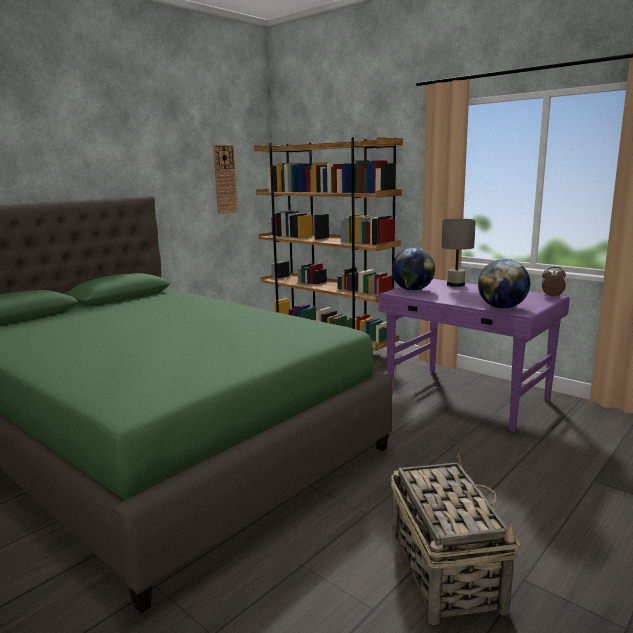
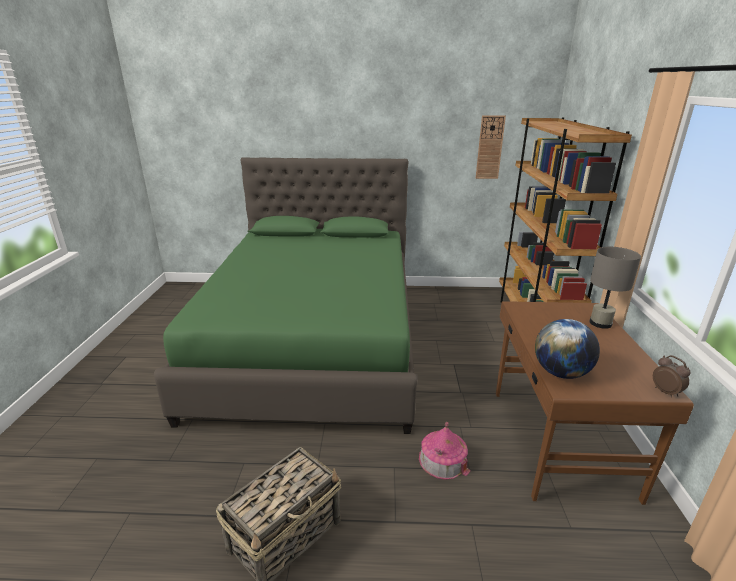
camera: 50 degrees right, 10 degrees up
(412, 290) = (539, 310): globe -> none
(435, 447) = (443, 460): none -> toy house
(467, 397) = (557, 441): purple desk -> brown desk

